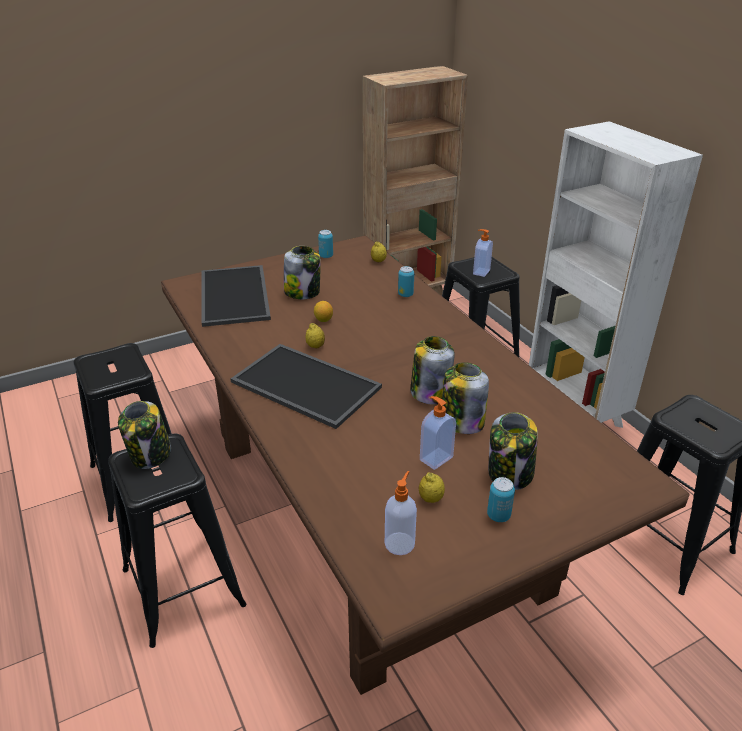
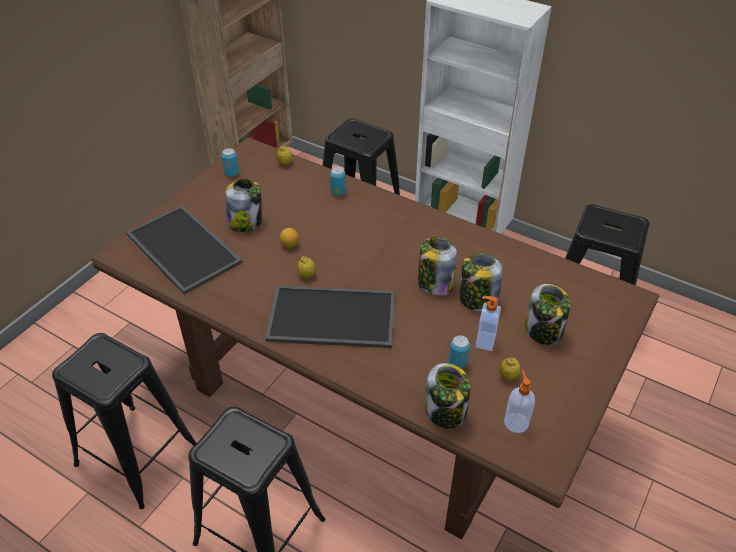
camera: 30 degrees left, 10 degrees up
(150, 455) = (227, 438): jar -> jar (446, 411)
(480, 272) = (359, 139): soap dispenser -> none
(498, 515) = (561, 368): can -> can (457, 363)

